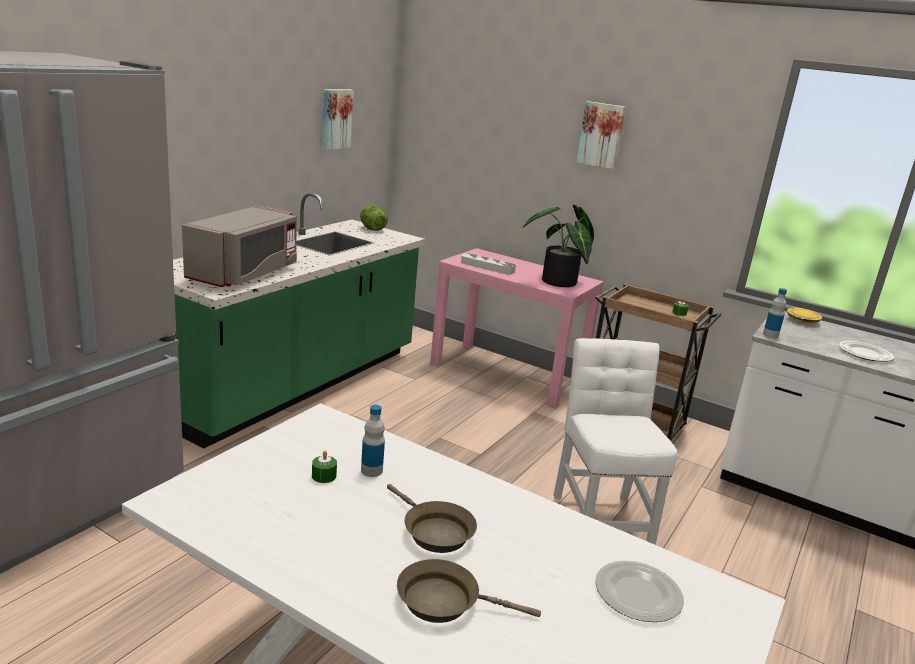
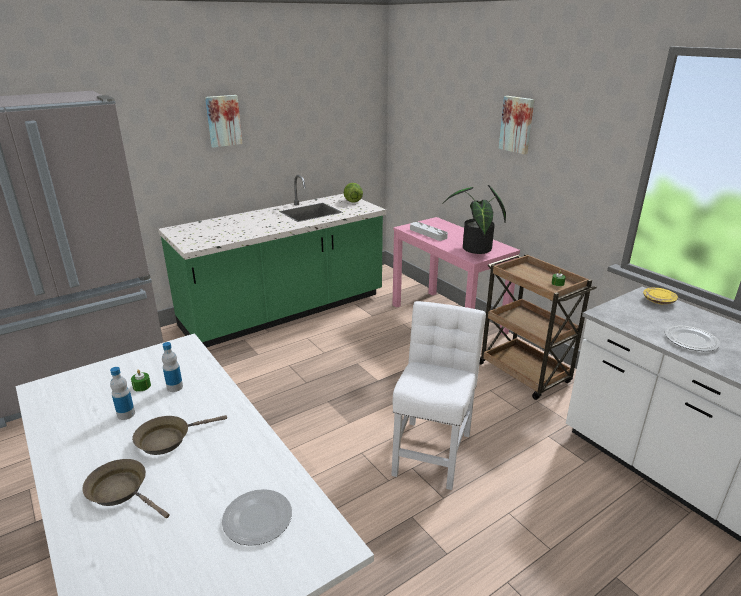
camera: 25 degrees right, 5 degrees up
(245, 274) = (223, 234): grey microwave -> none
(335, 119) = (327, 118): picture -> picture (223, 120)
(434, 531) = (168, 439): brown frying pan -> brown frying pan turned 75 degrees clockwise
(770, 335) = (603, 313): bottle -> bottle (126, 414)

